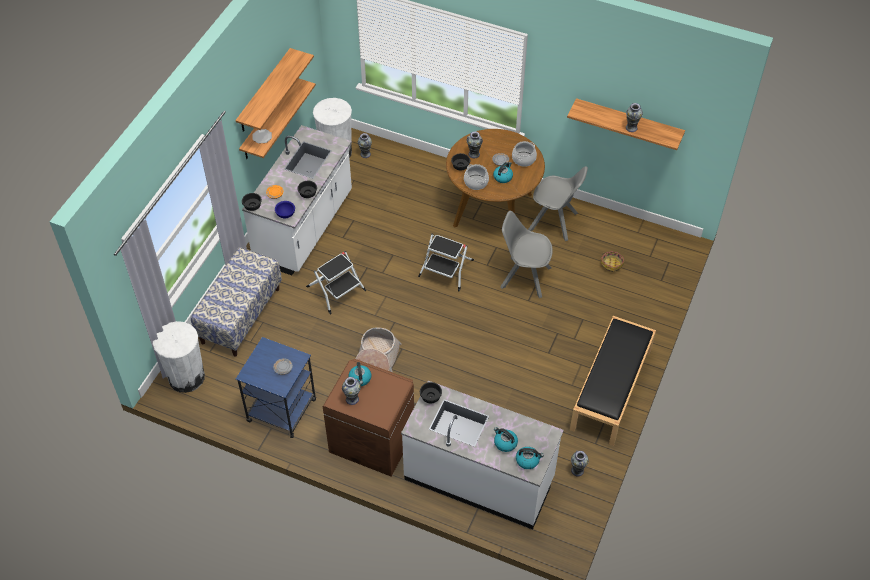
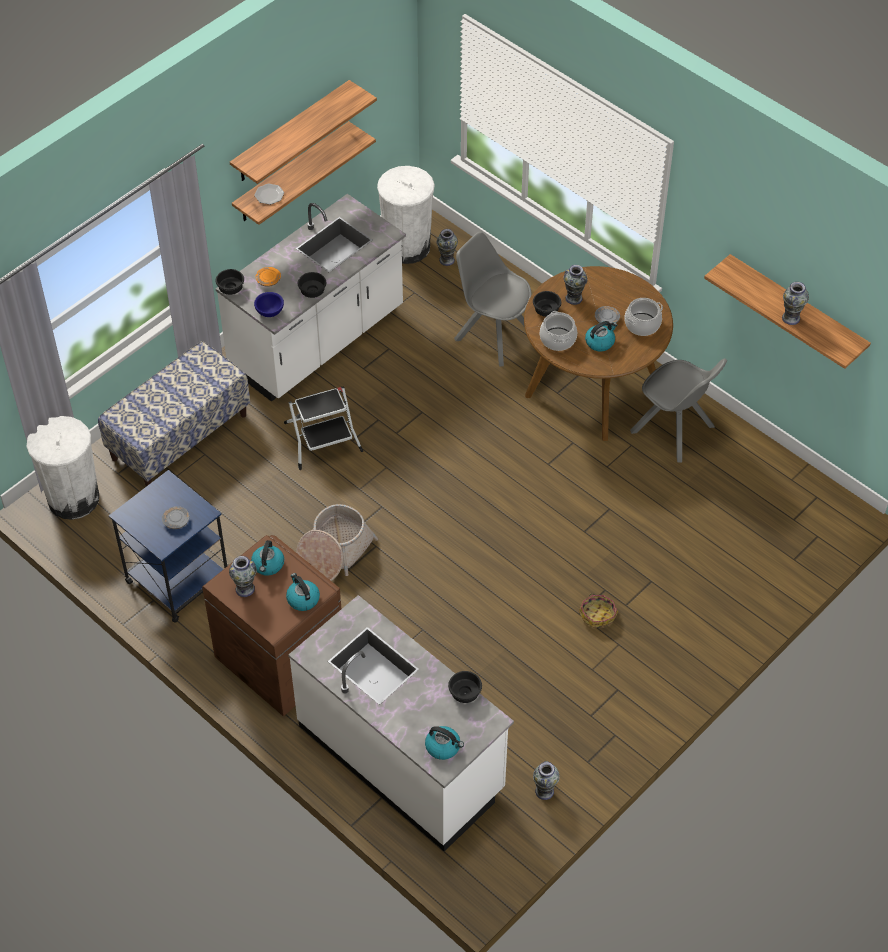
camera: 20 degrees right, 0 degrees up
(430, 397) = (349, 618): black bowl -> black bowl (464, 693)
(447, 269) = (488, 454): step ladder -> none
(505, 443) = (423, 713): kettle -> kettle (302, 599)
(524, 277) = (594, 496): grey chair -> grey chair (493, 334)
(611, 264) = (730, 514): basket -> basket (598, 615)
(611, 390) = (645, 694): black bench -> none

